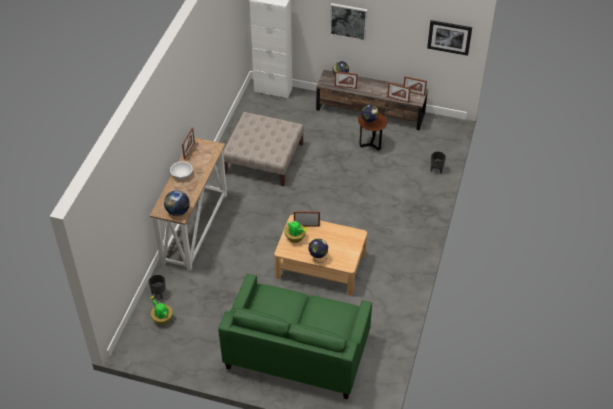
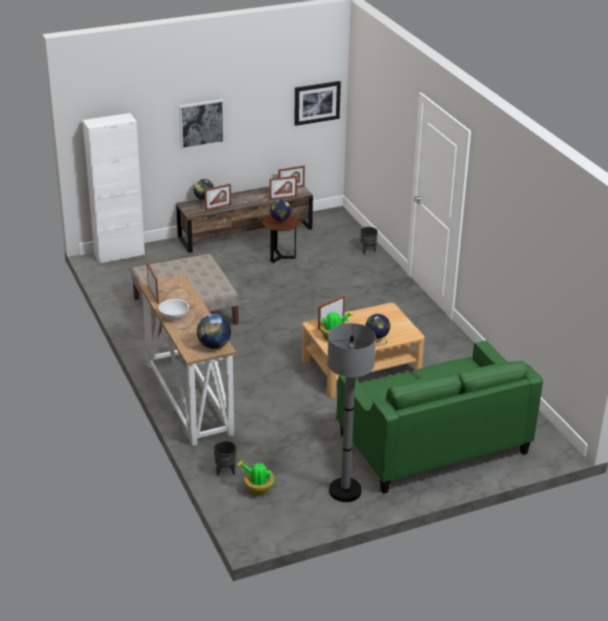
camera: 40 degrees left, 15 degrees down
(207, 352) = (345, 491): none -> grey floor lamp

